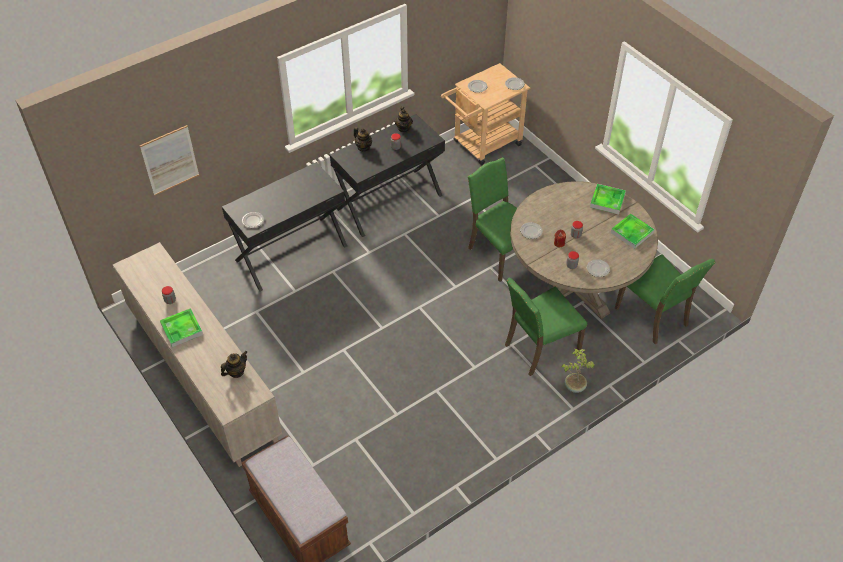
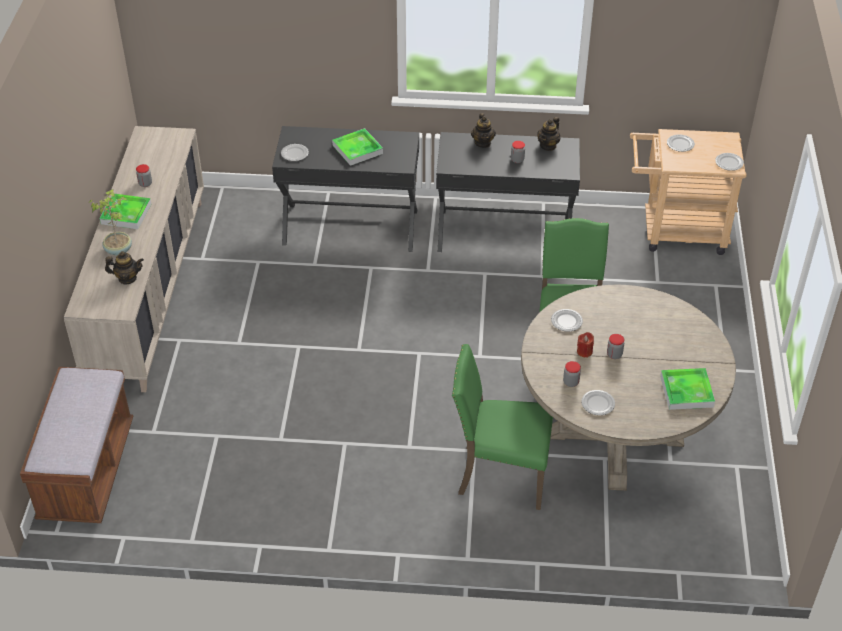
camera: 40 degrees right, 5 degrees down
(170, 160) = (237, 41): picture -> none
(574, 386) = (495, 537): potted plant -> potted plant (118, 249)
(607, 201) = (697, 341): tray -> tray (357, 149)
(653, 317) = (676, 528): green chair -> none

